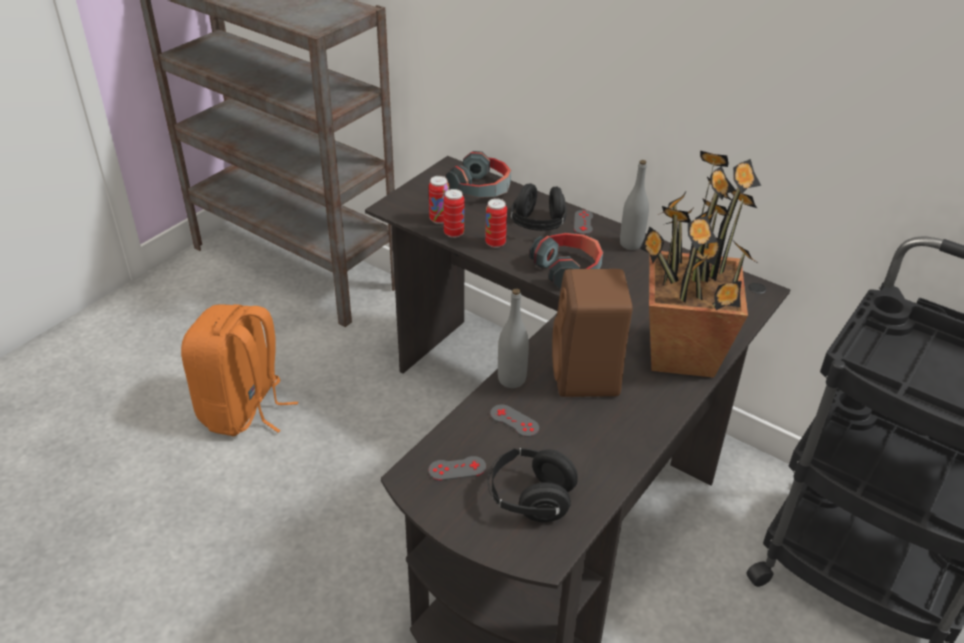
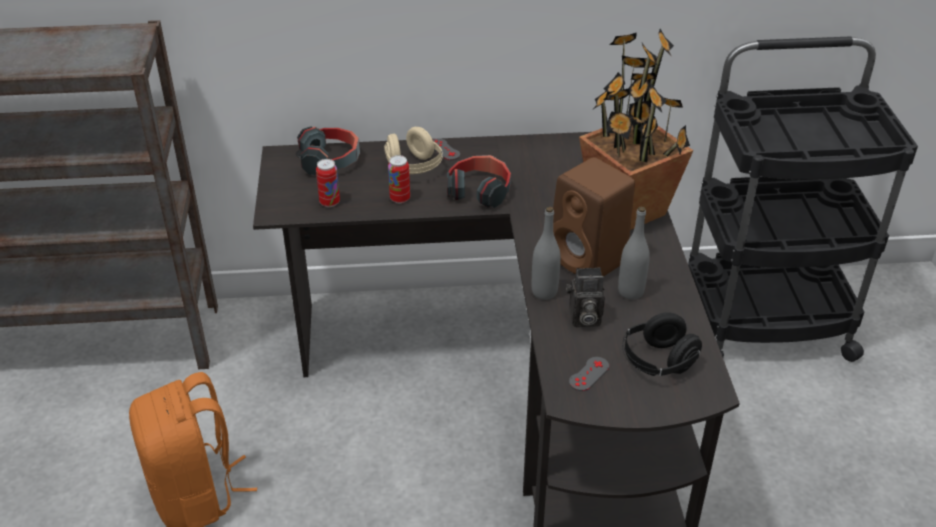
camera: 40 degrees left, 0 degrees up
(454, 233) = (356, 207): can -> none
(514, 421) = (583, 319): grey game controller -> camera
(538, 224) = (413, 168): black headphones -> beige headphones
(631, 244) = (499, 149): grey bottle -> grey bottle (630, 292)

